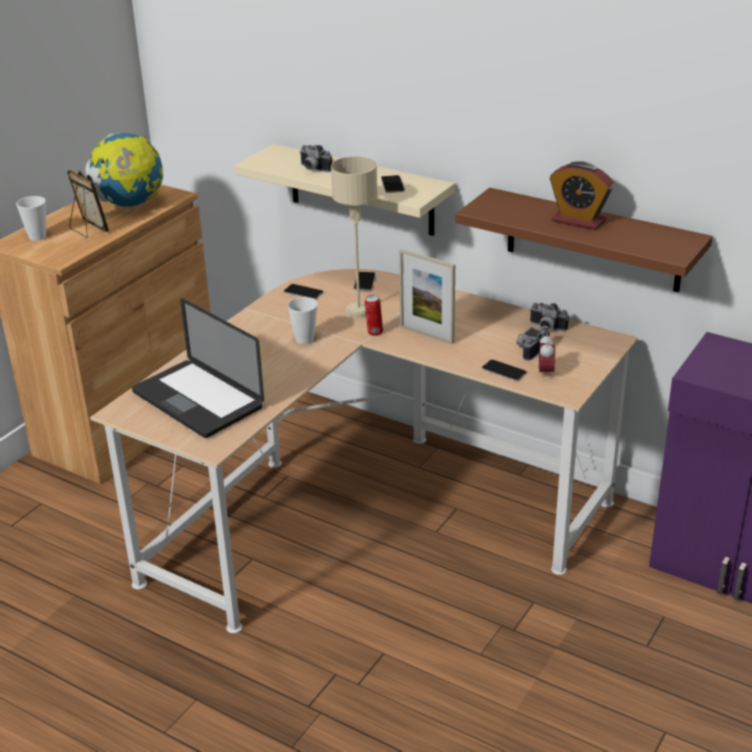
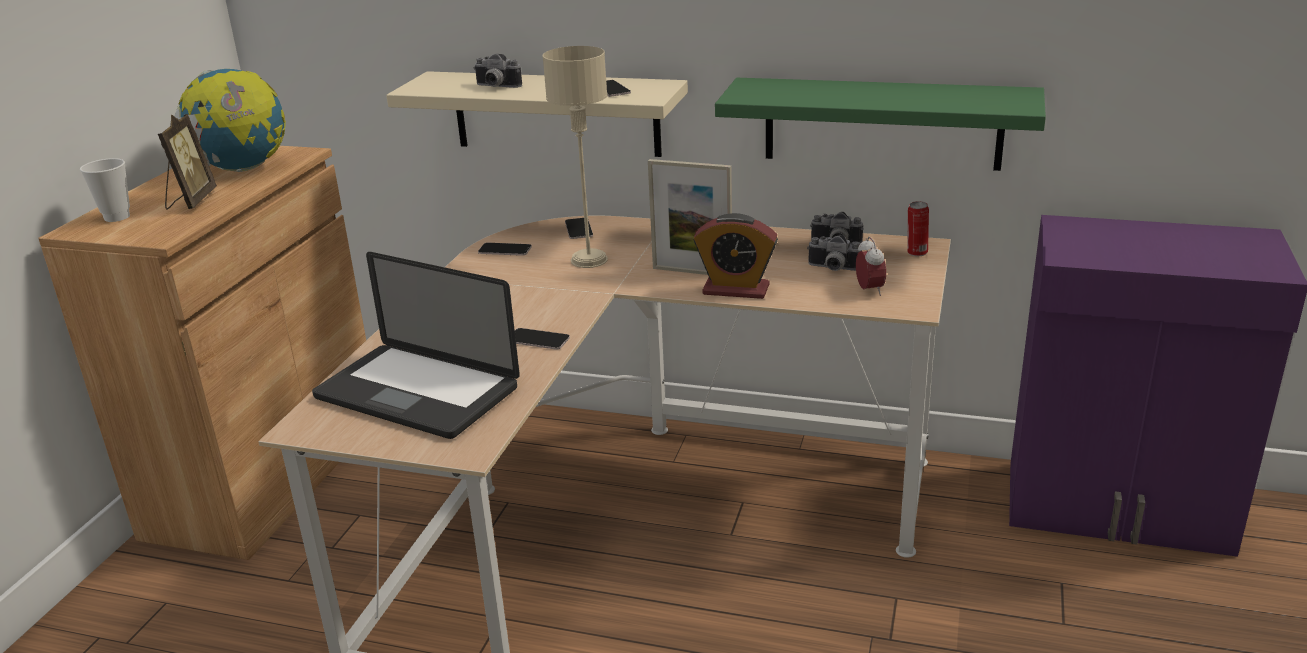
camera: 15 degrees left, 5 degrees down
(88, 230) = (190, 201): picture frame -> picture frame turned 60 degrees clockwise
(304, 339) = (534, 300): cup -> none
(374, 332) = (623, 279): can -> can (916, 253)
(504, 371) = (816, 296): phone -> phone (538, 340)
(530, 349) = (832, 269): camera -> camera turned 90 degrees counterclockwise
(578, 221) = (874, 92): alarm clock -> alarm clock (736, 289)
(593, 240) = (882, 123): brown shelf -> green shelf

